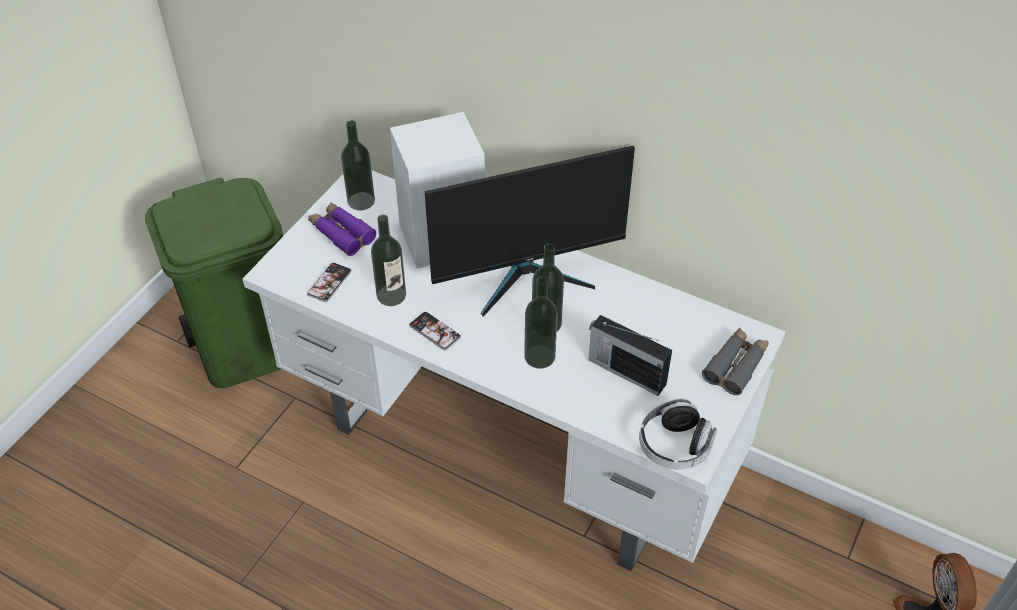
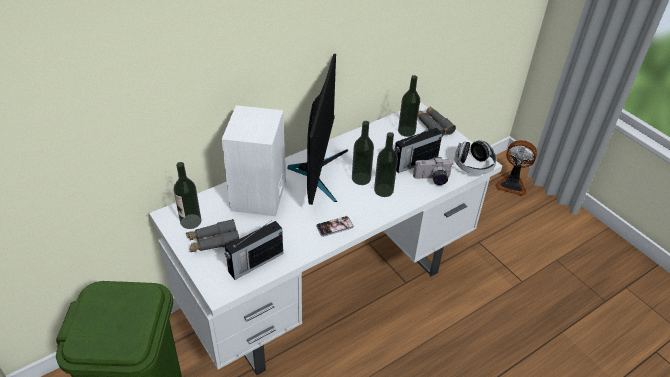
camera: 65 degrees left, 5 degrees down
(329, 283) = (255, 263): phone -> radio
(341, 233) = (213, 241): purple binoculars -> grey binoculars
(391, 295) = (289, 236): bottle -> bottle (406, 131)
(603, 404) = (432, 179): none -> camera

